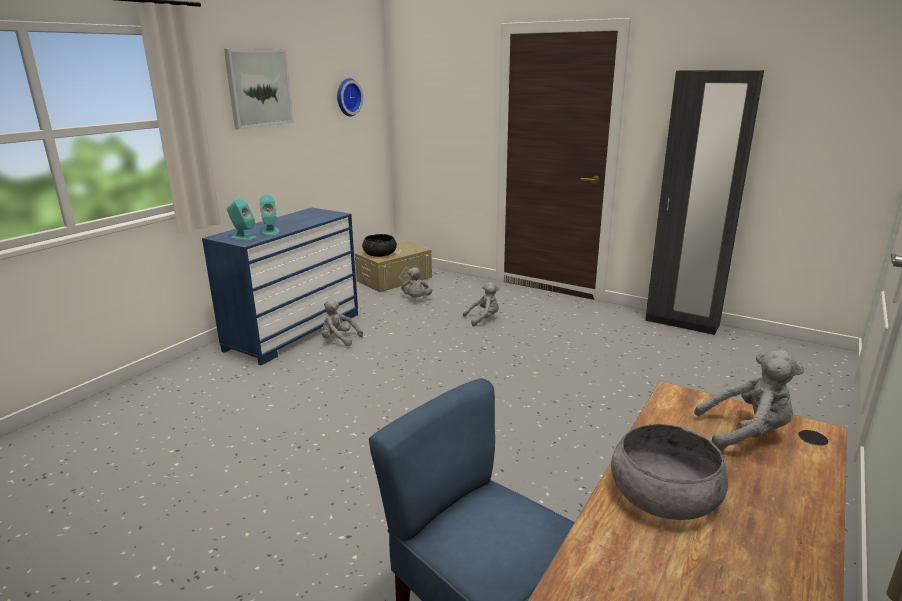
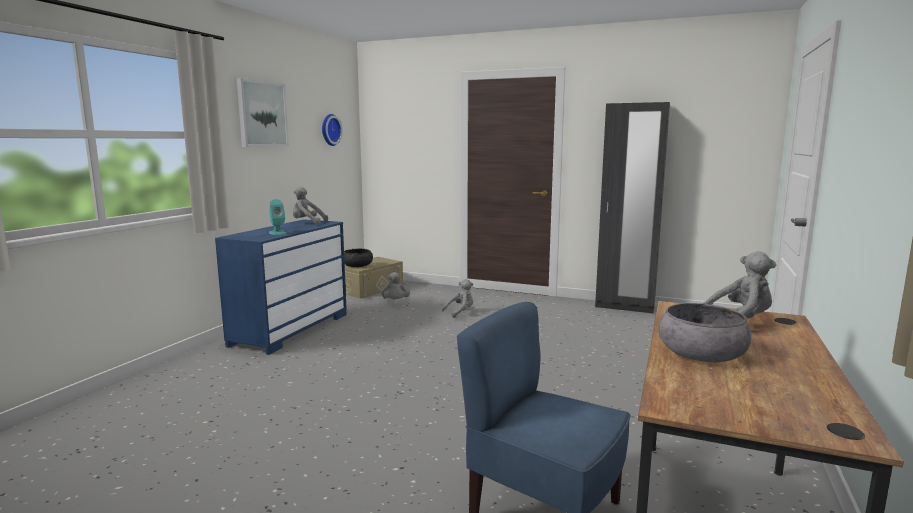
camera: 10 degrees left, 10 degrees down
(243, 237) = (254, 236): turquoise speaker -> none
(339, 339) = (336, 332): grey plush toy -> grey plush toy (307, 223)

